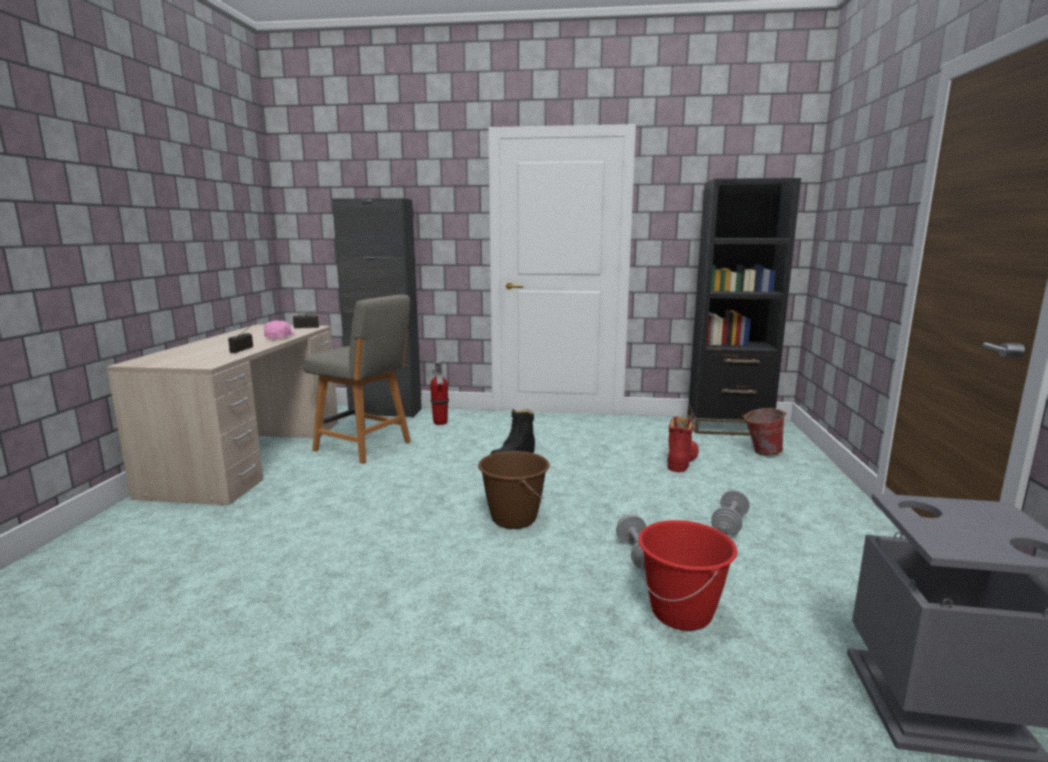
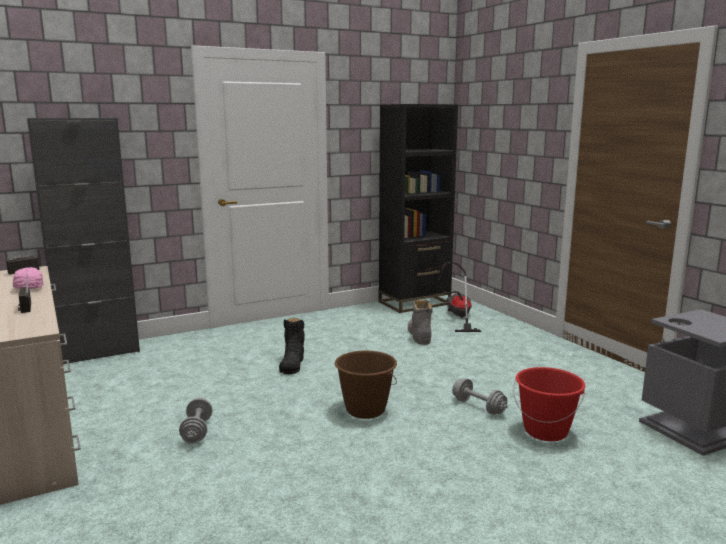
camera: 35 degrees left, 0 degrees up
(365, 447) = (135, 391): grey chair -> none
(440, 423) = (178, 351): fire extinguisher -> none
(682, 461) = (419, 335): red boot -> grey boot
(729, 525) = (502, 371): grey dumbbell -> grey dumbbell (197, 431)
(760, 452) = (458, 317): bucket -> vacuum cleaner

